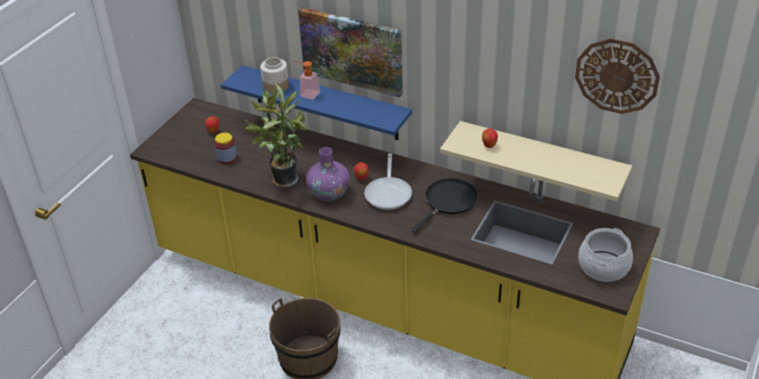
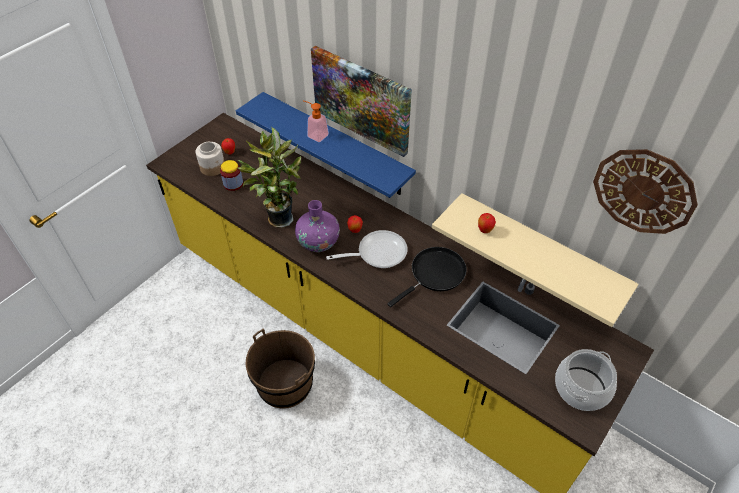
camera: 10 degrees right, 10 degrees up
(276, 86) = (288, 121): jar -> jar (213, 167)
(389, 193) = (377, 253): frying pan -> frying pan turned 120 degrees counterclockwise

